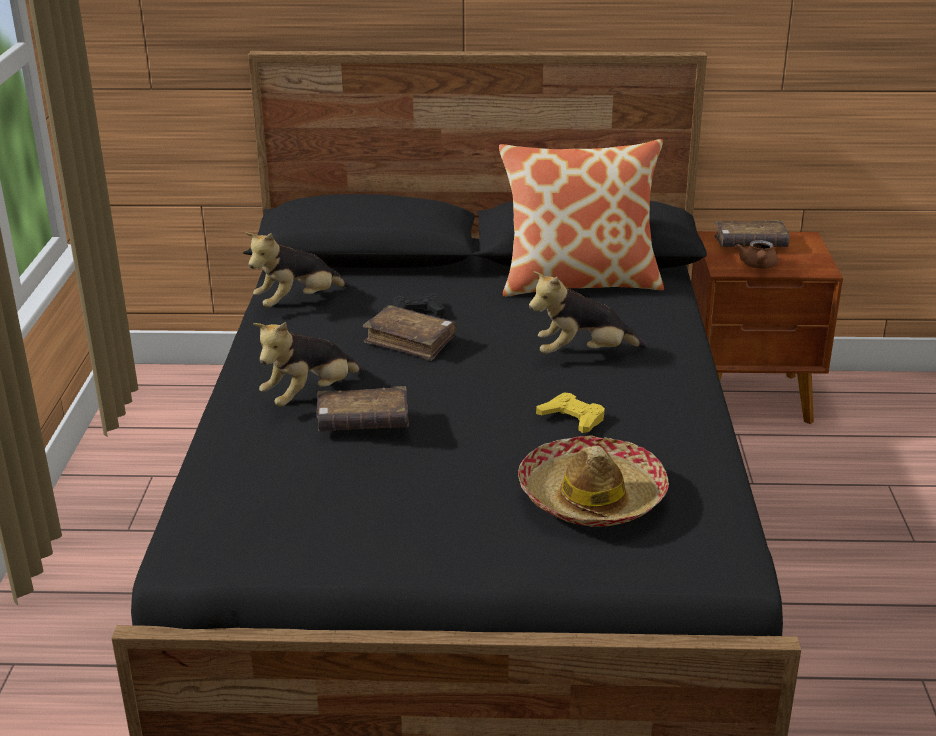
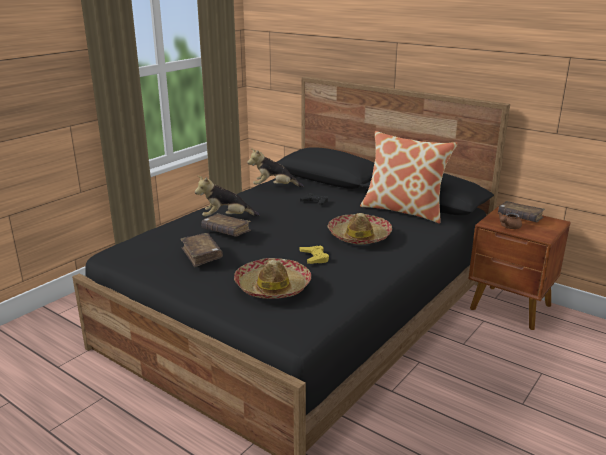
camera: 35 degrees right, 5 degrees down
(410, 341) = (293, 211): brown book -> brown book (201, 255)
(583, 354) = (359, 236): plush toy -> hat

